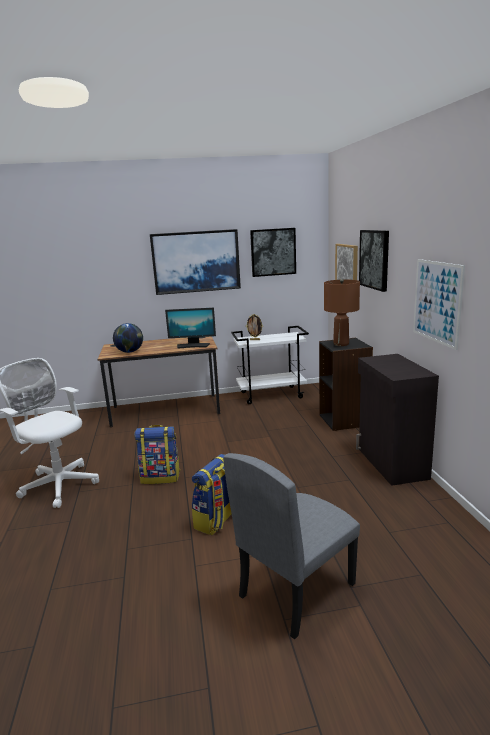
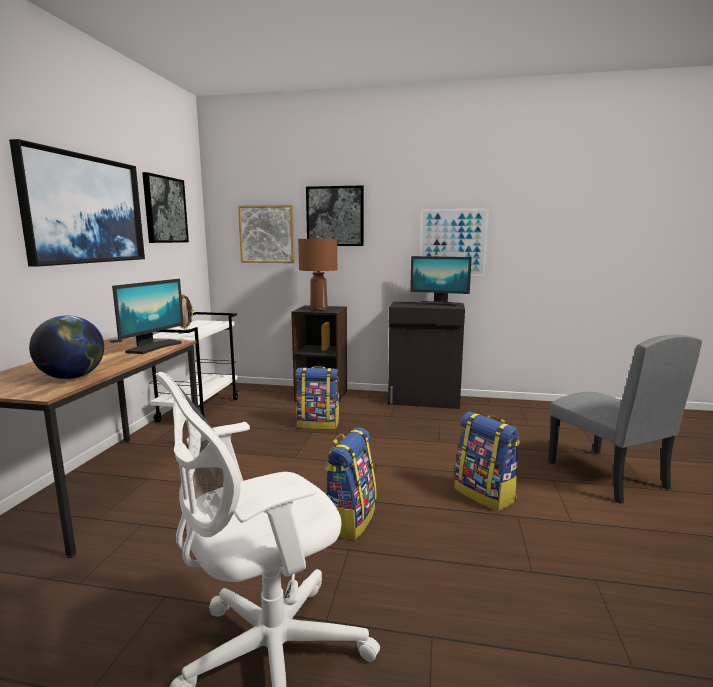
camera: 70 degrees left, 5 degrees down
(285, 434) = (318, 424): none -> backpack
(409, 368) = (439, 304): none -> monitor

